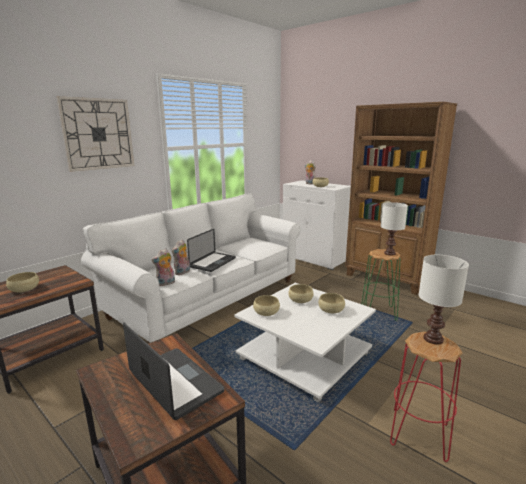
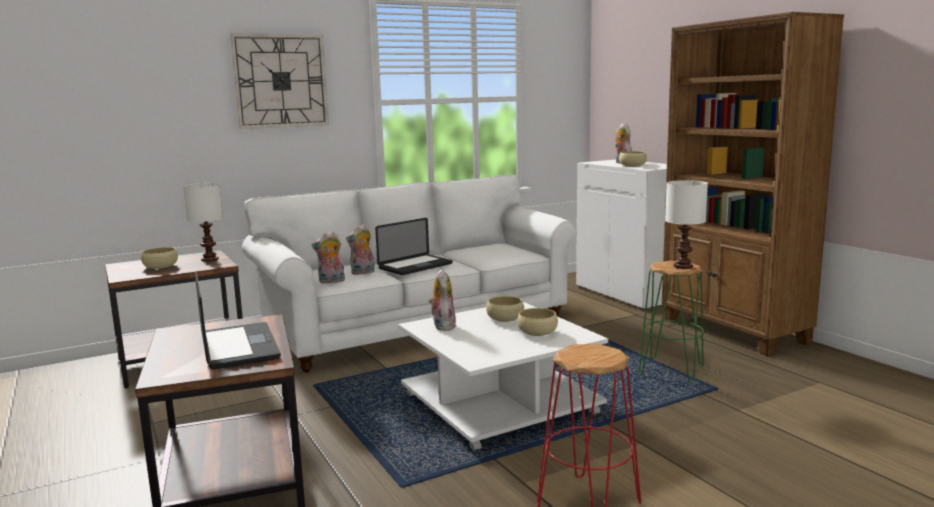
camera: 20 degrees right, 5 degrees down
(266, 312) = (442, 326): beige bowl -> plush toy
(433, 338) = (598, 350): white table lamp -> white table lamp (210, 259)

